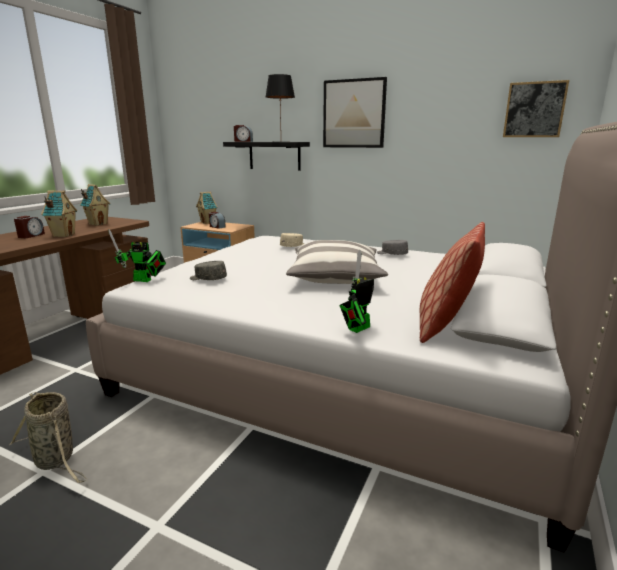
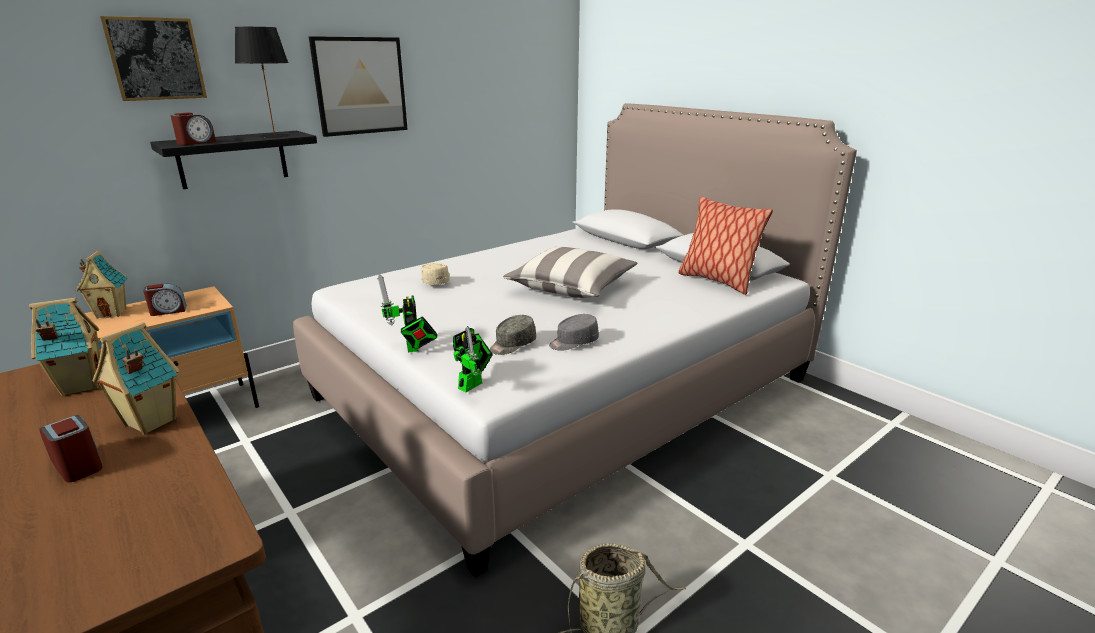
camera: 65 degrees left, 5 degrees up
(357, 329) = (709, 307): toy robot -> toy robot (412, 349)
(391, 254) = (520, 253): grey cap -> grey cap (573, 342)
(534, 110) = (538, 80): picture -> picture (156, 59)

